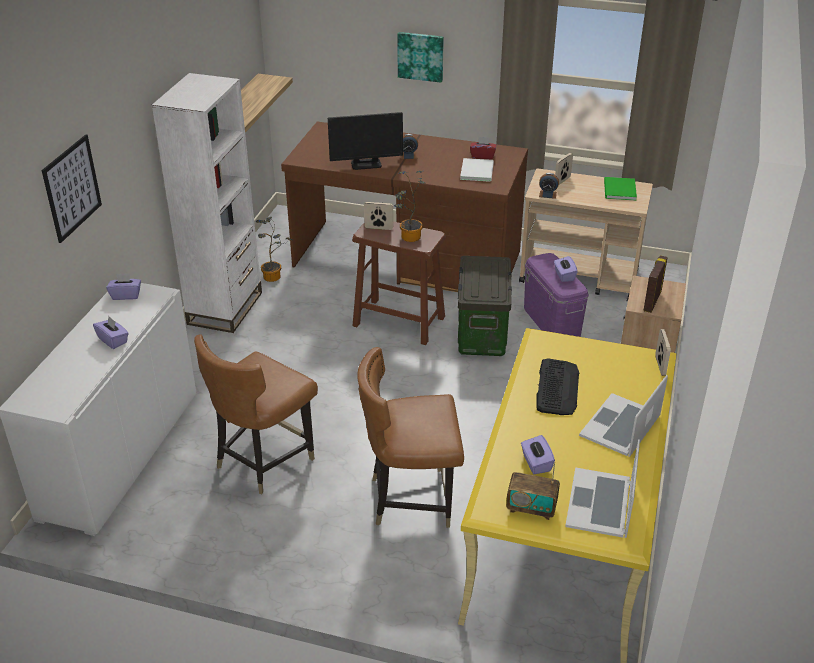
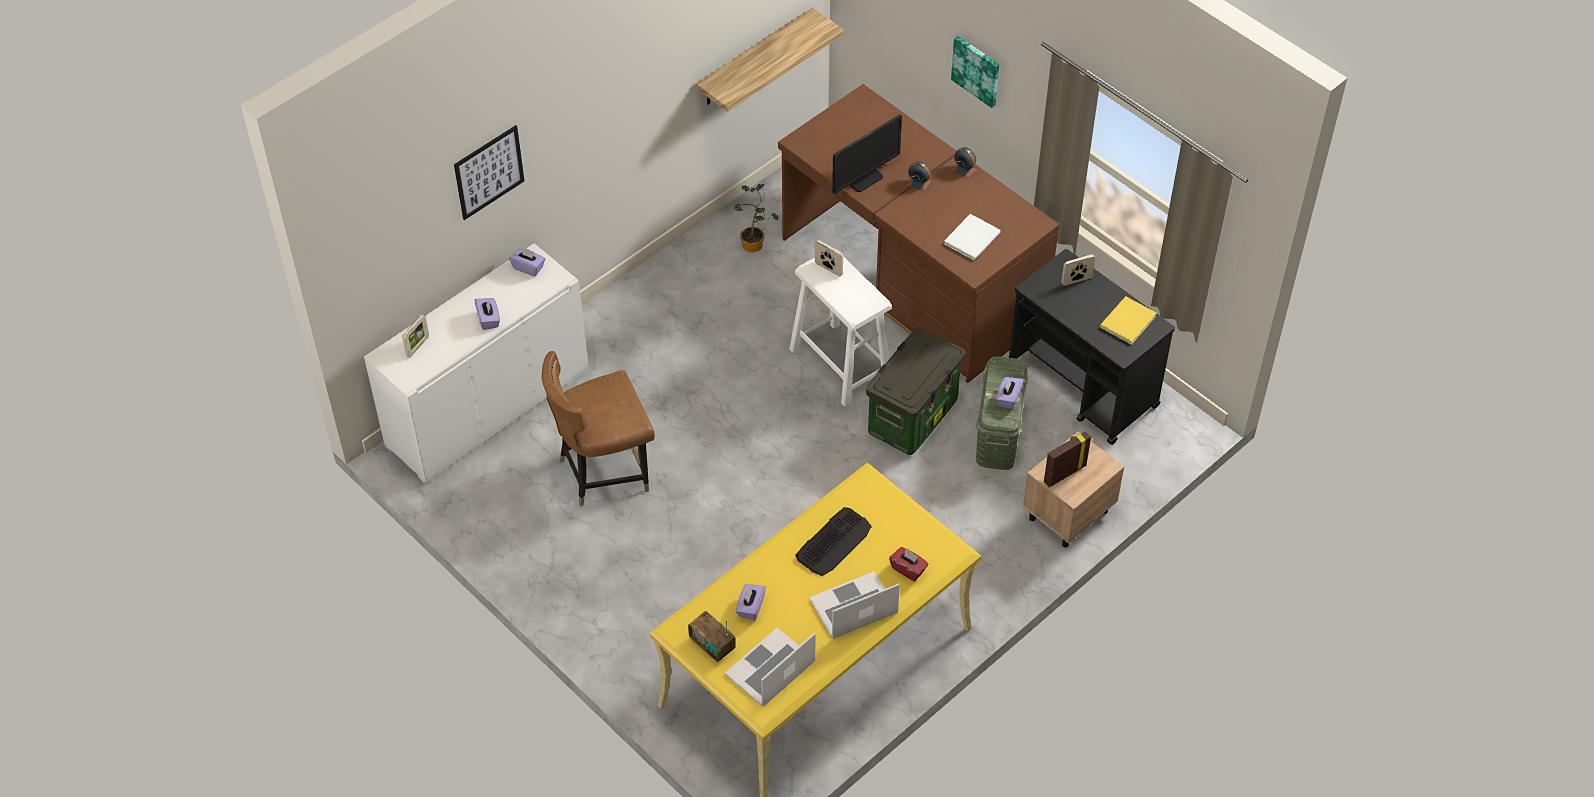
camera: 30 degrees right, 15 degrees up
(225, 308) = (679, 269): white bookcase -> none
(366, 164) = (864, 178): monitor -> monitor turned 60 degrees counterclockwise
(398, 321) = (840, 363): brown stool -> white stool
(409, 238) = (848, 296): potted plant -> none
(411, 499) = (704, 572): brown chair -> none
(482, 156) = (998, 216): red tissue box -> red tissue box (908, 569)
(547, 194) = (1042, 295): alarm clock -> alarm clock (964, 169)
(552, 322) = (998, 435): purple storage box -> green storage box
(580, 276) = (1083, 387): beige cart -> black cart
(618, 190) = (1126, 322): green book -> yellow book
(660, 366) = (948, 563): picture frame -> picture frame (418, 346)

